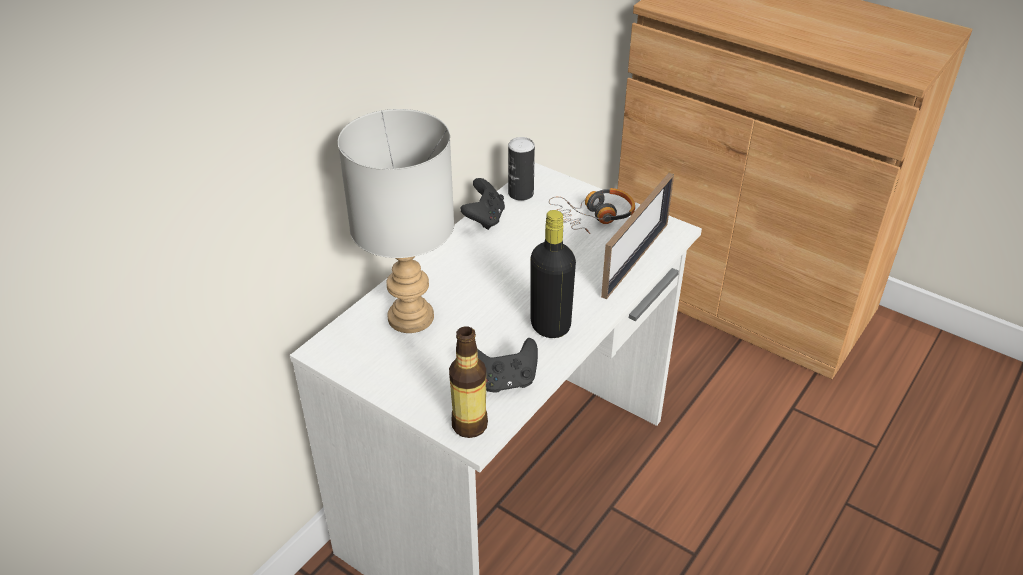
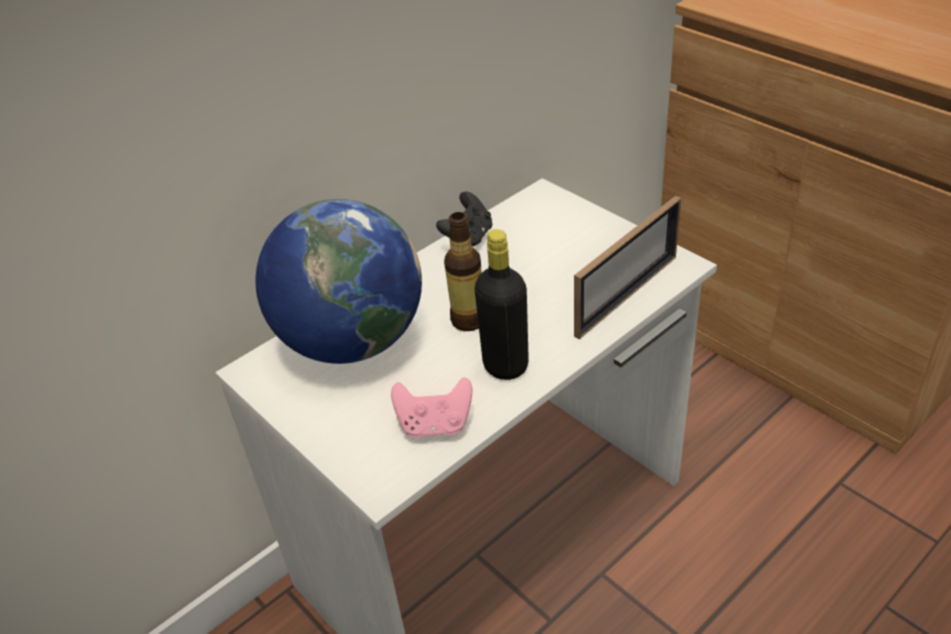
camera: 15 degrees right, 0 degrees up
(408, 317) = (352, 341): grey table lamp -> globe
(469, 425) = (379, 473): bottle -> bottle (468, 320)
(505, 381) = (435, 425): black game controller -> pink game controller
(521, 193) = (517, 212): can -> none
(594, 217) = (593, 243): headphones -> none

